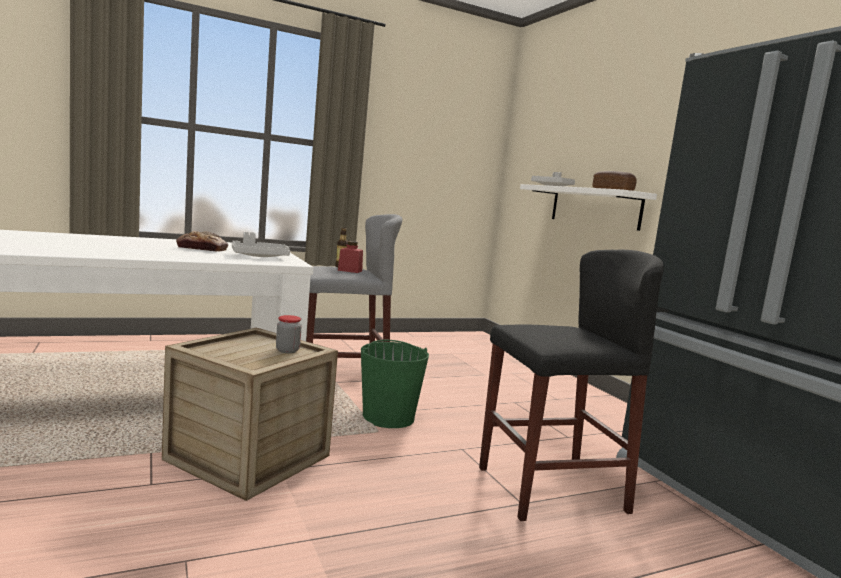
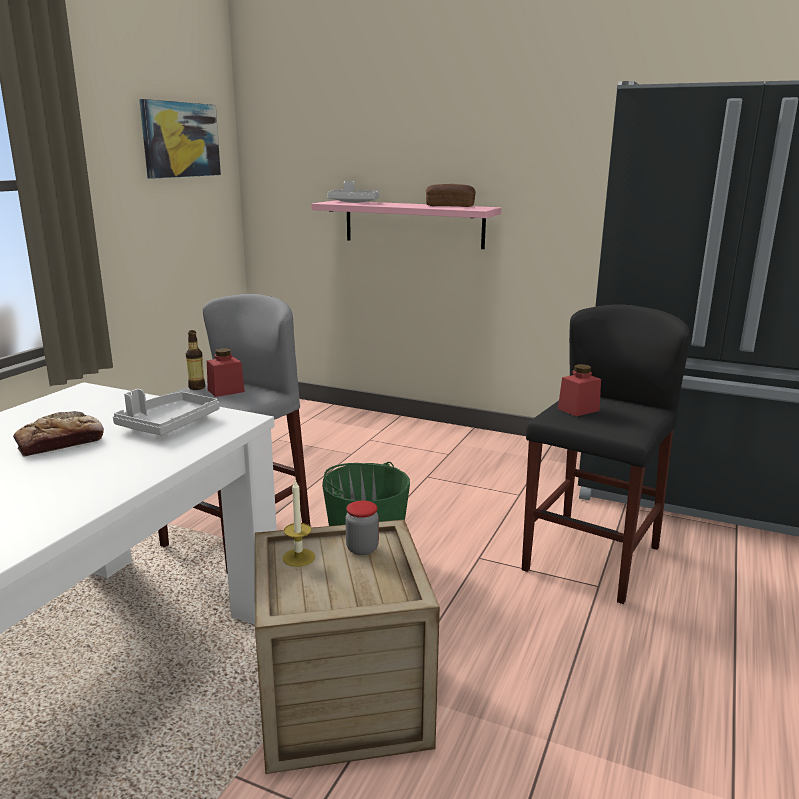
camera: 40 degrees left, 10 degrees up
(251, 341) = (298, 557): none -> candle
(452, 137) = (180, 139): none -> picture
(543, 328) = (578, 409): none -> red jar
(594, 207) = (413, 224): white shelf -> pink shelf

